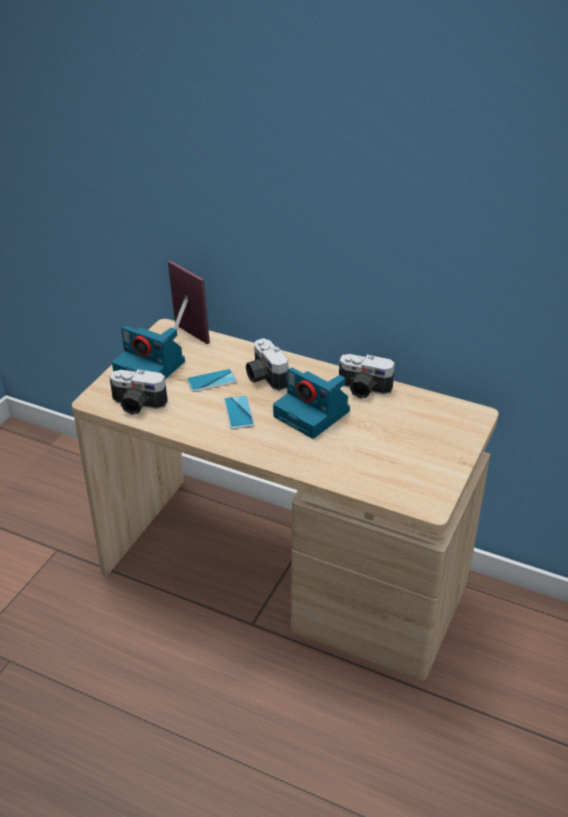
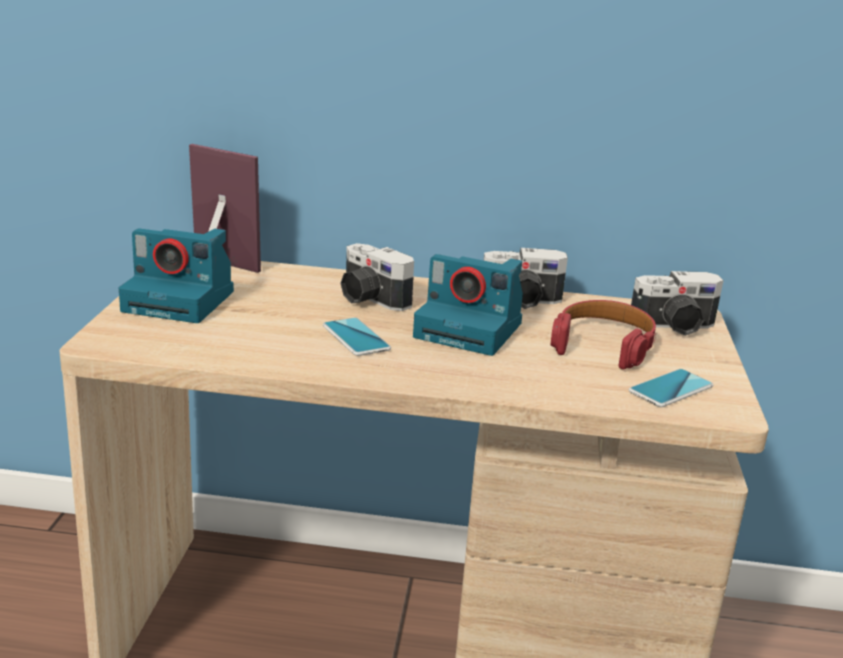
camera: 20 degrees left, 15 degrees down
(137, 405) = (180, 342): camera -> camera (675, 327)
(211, 381) = (289, 308): phone -> phone (671, 389)
(391, 437) = (603, 344): none -> red headphones

